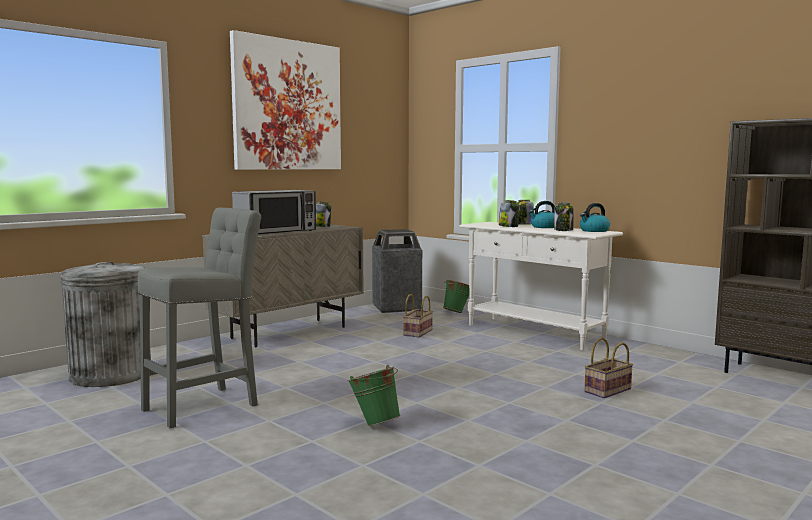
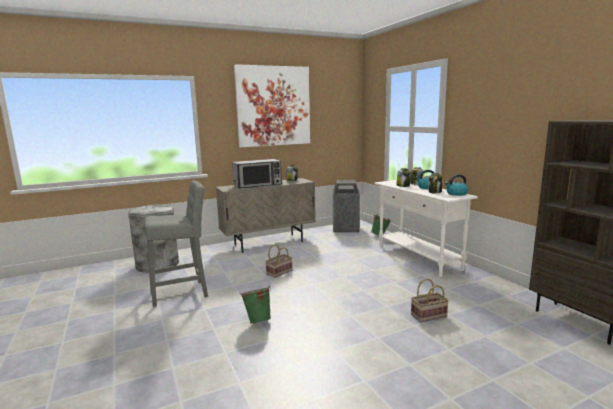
camera: 20 degrees right, 5 degrees up
(417, 332) = (342, 250): basket -> basket (279, 272)

